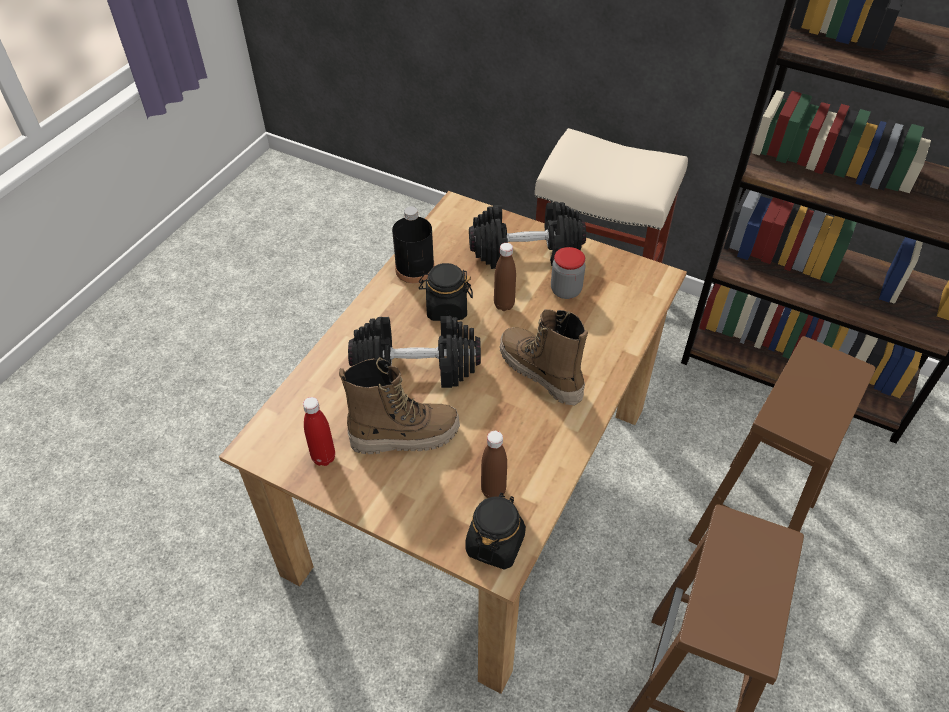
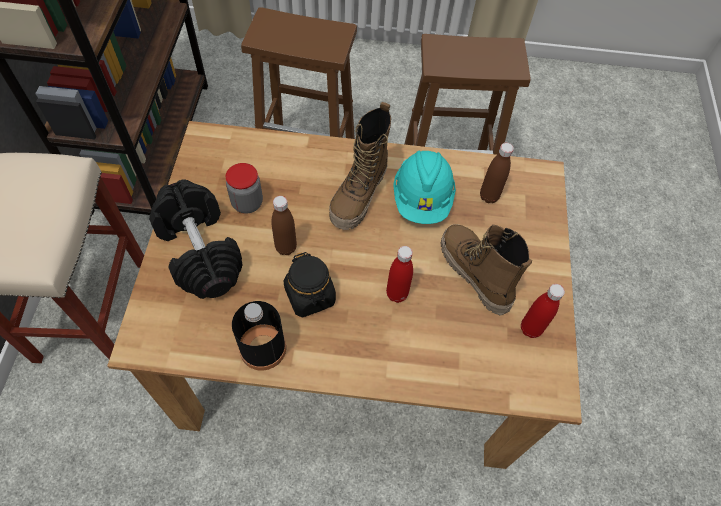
camera: 115 degrees left, 10 degrees up
(416, 367) = (397, 294): black dumbbell -> red bottle
(495, 544) = (530, 182): black jar -> none
(515, 426) = (422, 199): none -> turquoise hard hat

